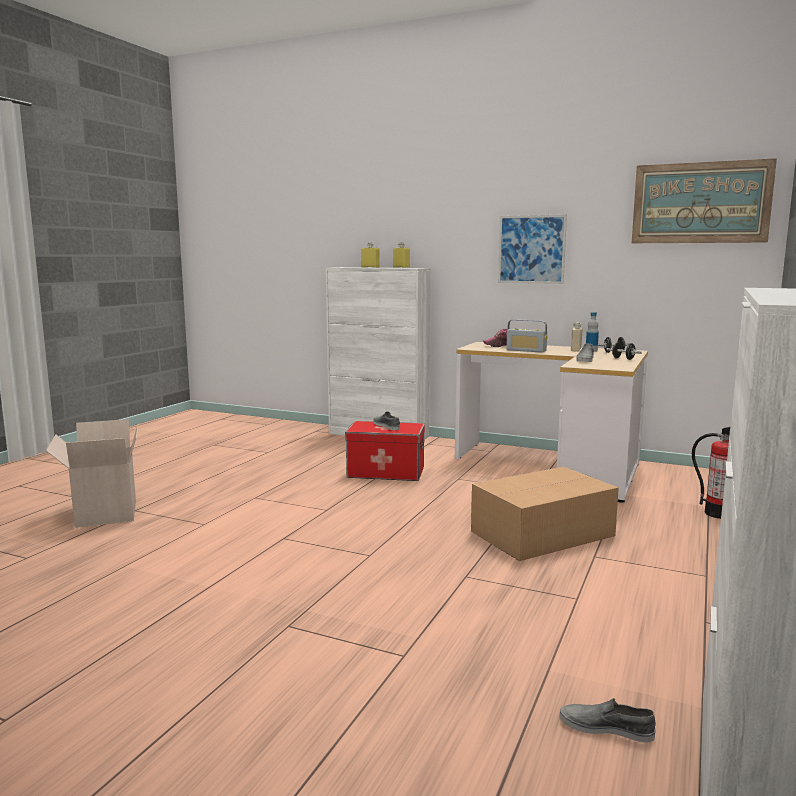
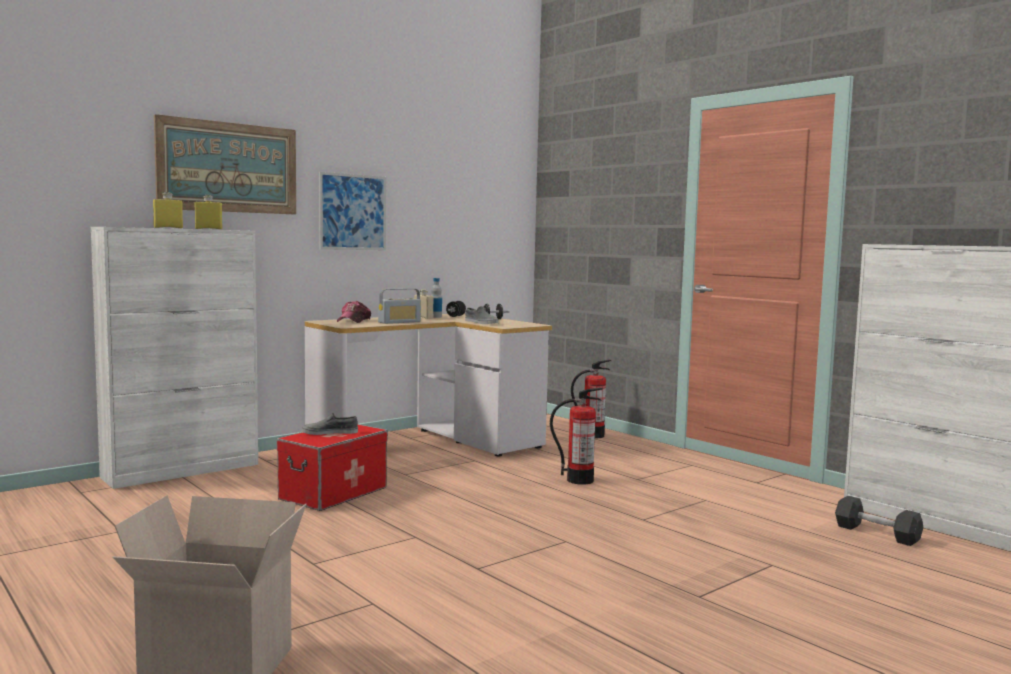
camera: 65 degrees left, 5 degrees down
(544, 533) = (579, 480): cardboard box -> fire extinguisher
(606, 727) = (877, 534): grey shoe -> grey dumbbell
(700, 203) = (486, 177): picture -> picture (228, 167)

